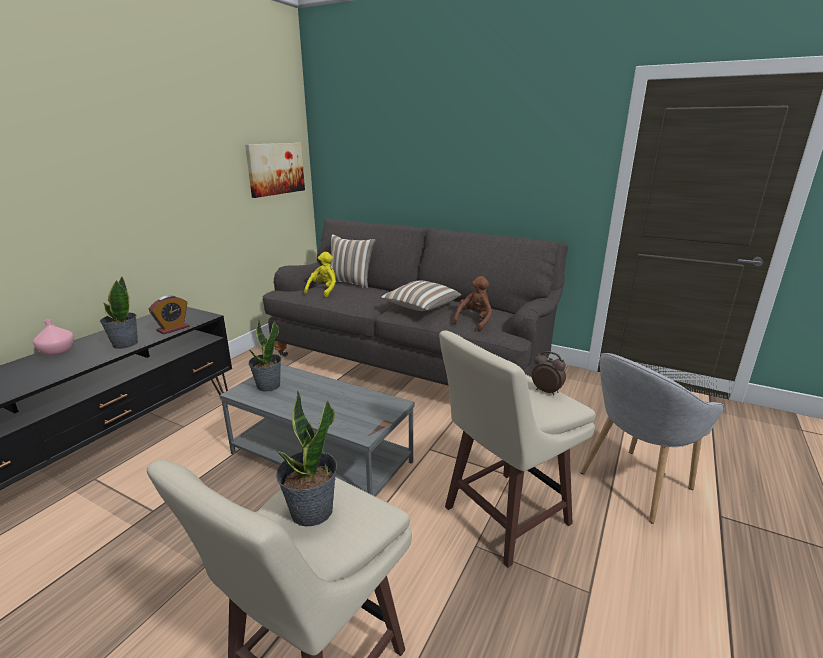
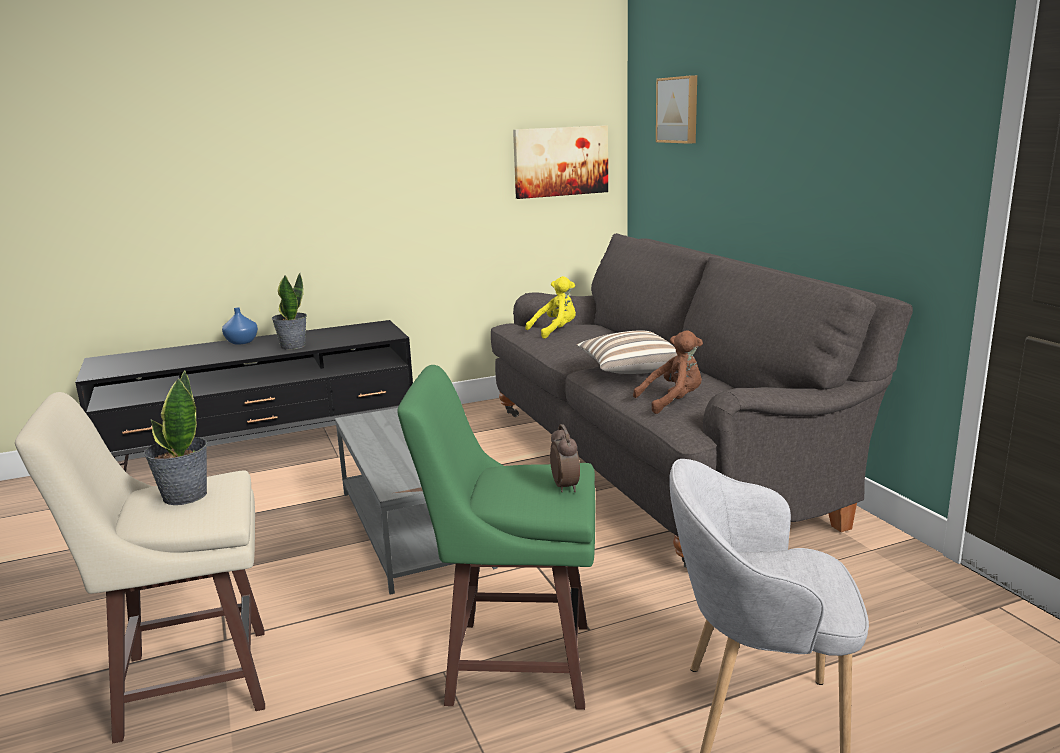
camera: 40 degrees right, 5 degrees down
(57, 351) = (241, 342): pink vase -> blue vase
(173, 329) = (347, 341): alarm clock -> none
(268, 386) = (384, 422): potted plant -> none
(351, 283) = (607, 328): pillow -> none
(364, 133) = (679, 110): none -> picture
(503, 516) = (514, 662): beige stool -> green stool

